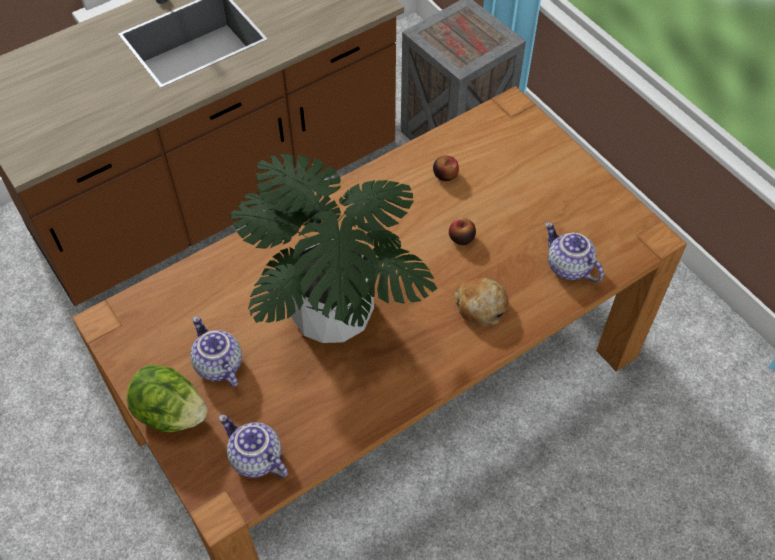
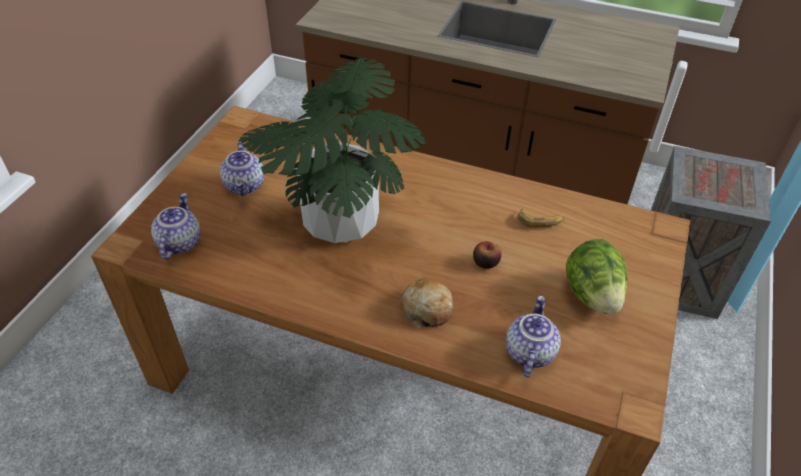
camera: 55 degrees right, 10 degrees down
(171, 413) = (189, 183): lettuce -> lettuce (592, 295)
(217, 365) = (245, 186): teapot -> teapot turned 150 degrees clockwise
(445, 175) = (540, 221): apple -> banana

